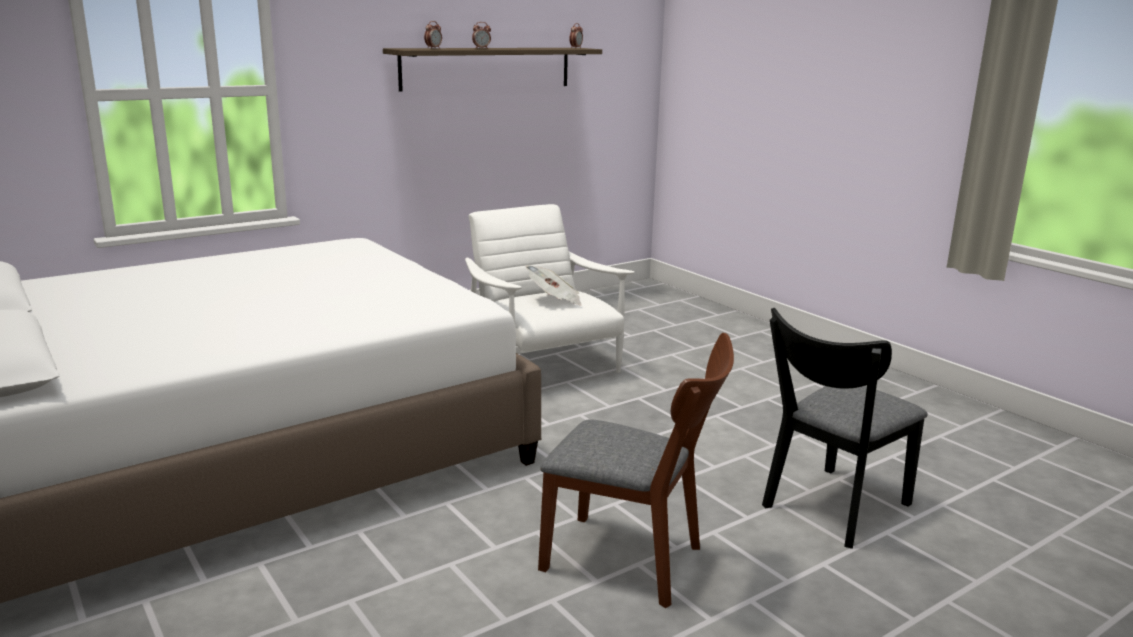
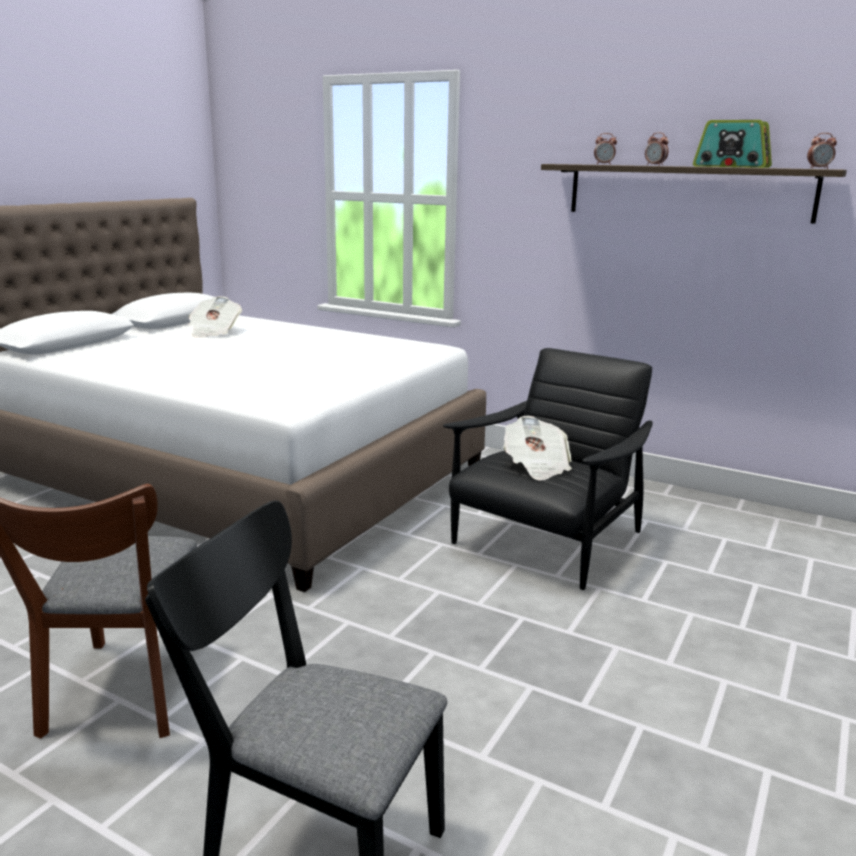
camera: 65 degrees right, 0 degrees up
(106, 298) = (214, 332): none -> newspaper
(529, 48) = (731, 167): none -> radio
(542, 363) = (546, 540): white armchair -> black armchair

